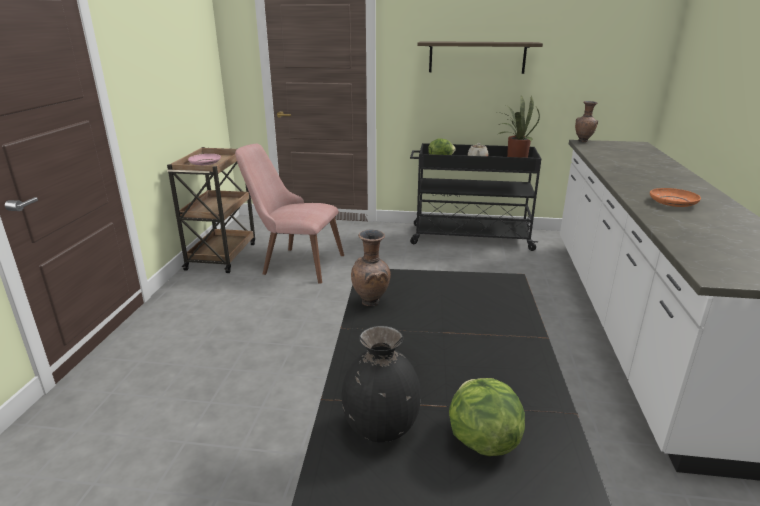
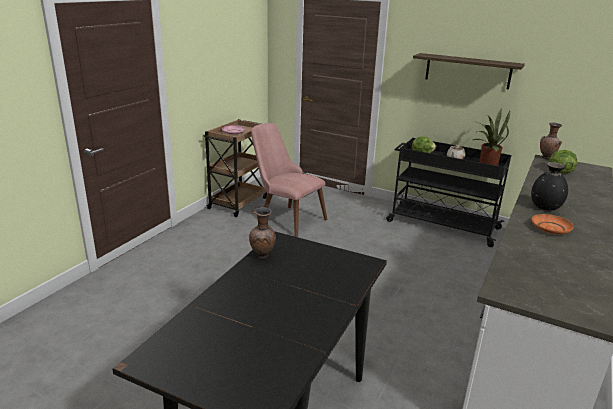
camera: 20 degrees right, 0 degrees up
(381, 426) = (207, 327): black vase -> black vase (545, 207)
(481, 440) = (255, 349): lettuce -> lettuce (559, 172)

